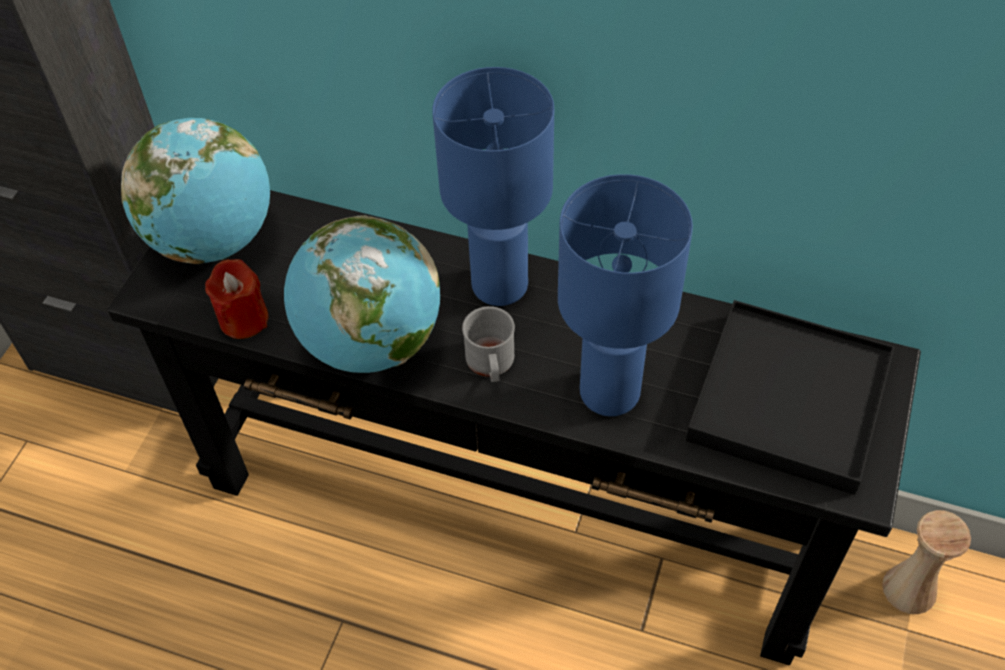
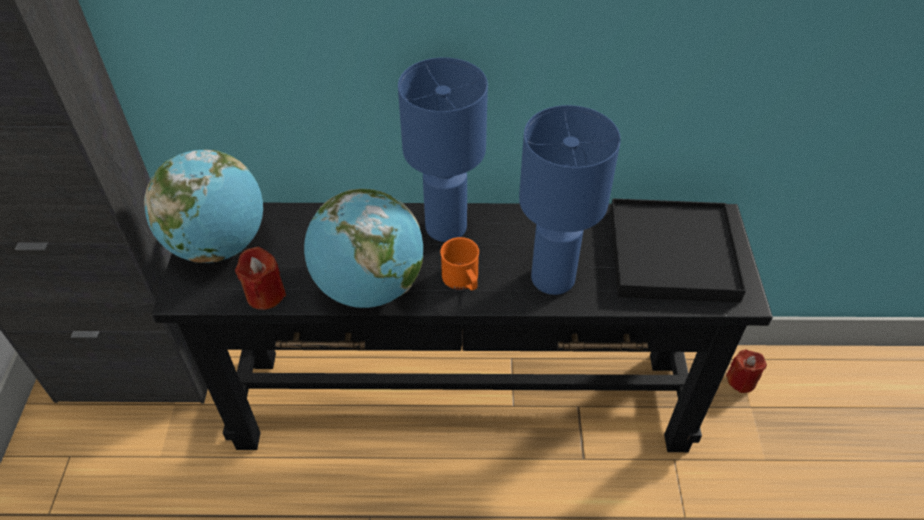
camera: 20 degrees left, 5 degrees down
(491, 364) = (462, 281): grey mug -> orange mug
(909, 589) = (741, 380): beige vase -> red candle

